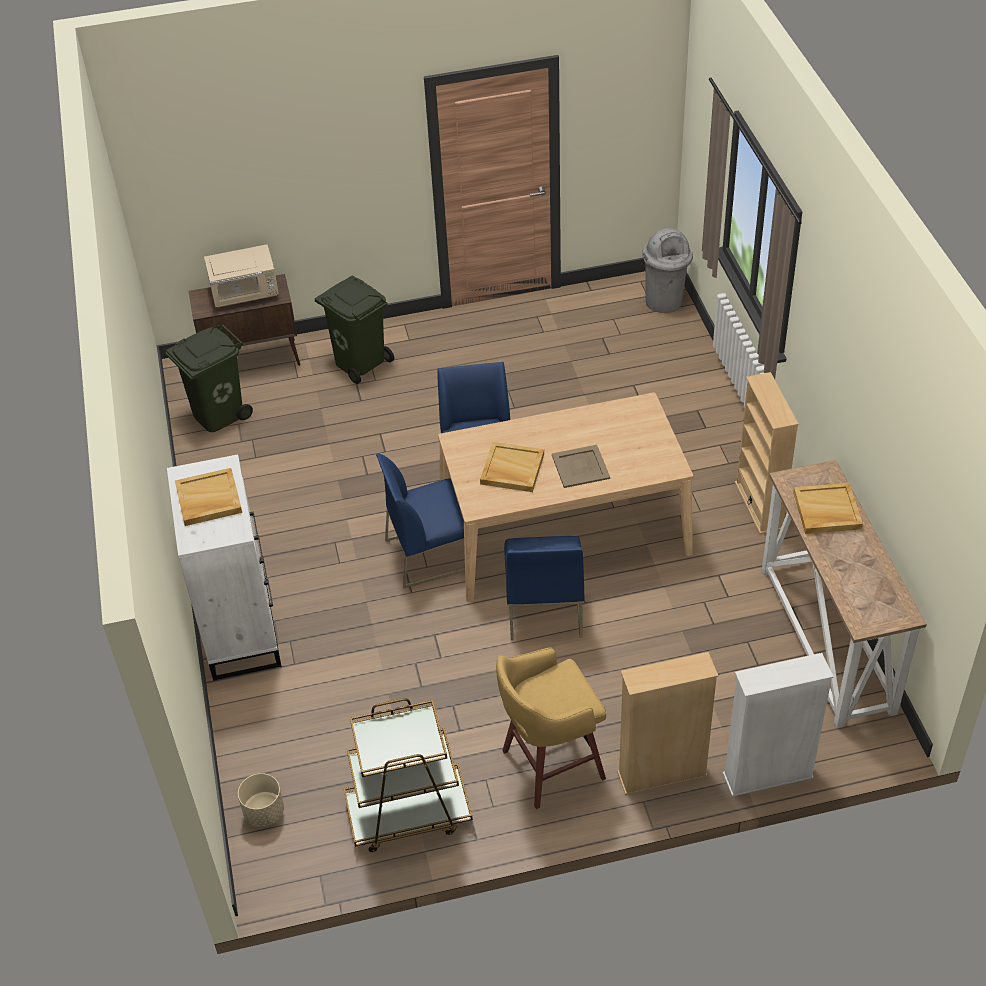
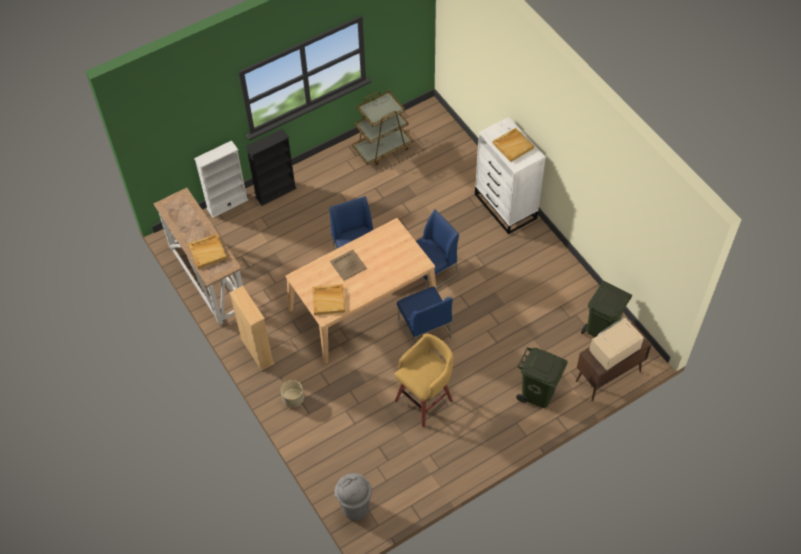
camera: 160 degrees right, 10 degrees up
(264, 812) = (445, 133): beige planter -> beige planter (293, 399)
(511, 469) = (385, 253): beige tray -> beige tray (329, 300)
(550, 766) = (327, 183): yellow stool -> yellow stool (425, 400)
(662, 774) = (275, 192): beige bookcase -> black bookcase

